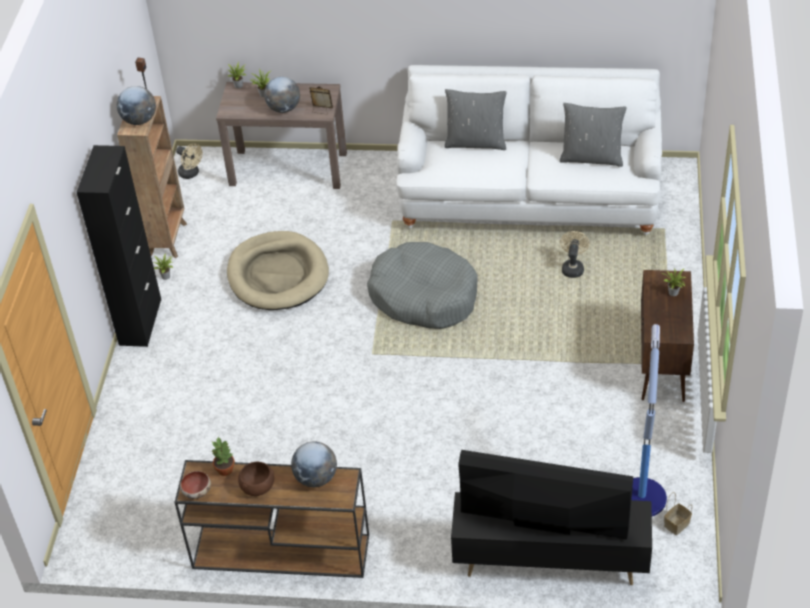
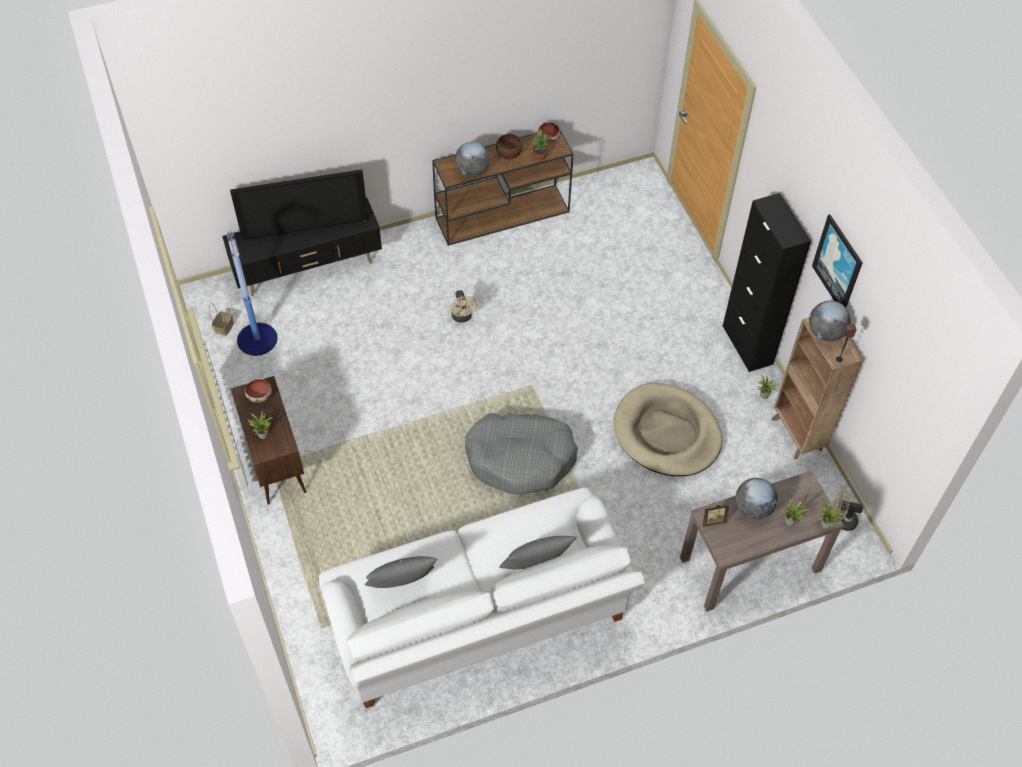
camera: 150 degrees right, 10 degrees up
(98, 105) = (838, 263): none -> picture
(573, 267) = (396, 542): beige fan -> beige fan (462, 317)
(666, 328) = (259, 396): none -> bowl

